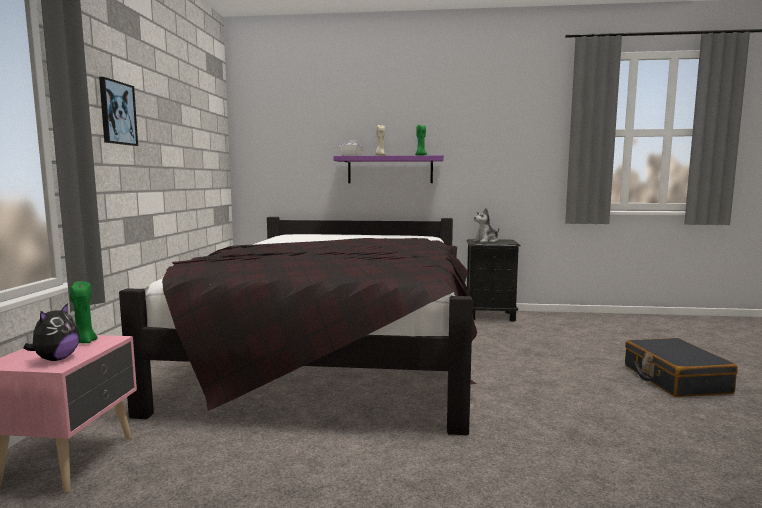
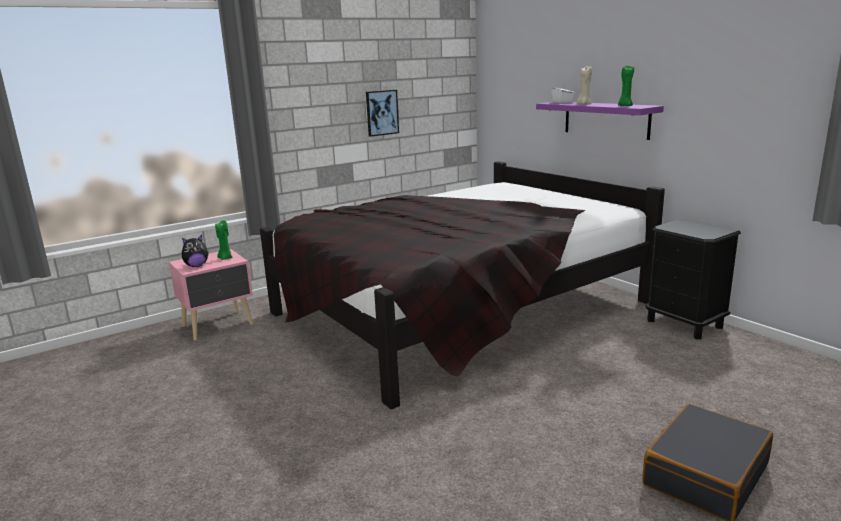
camera: 50 degrees right, 10 degrees up
(117, 113) = (309, 87): picture -> picture (382, 112)
(486, 241) = (686, 227): plush toy -> none

